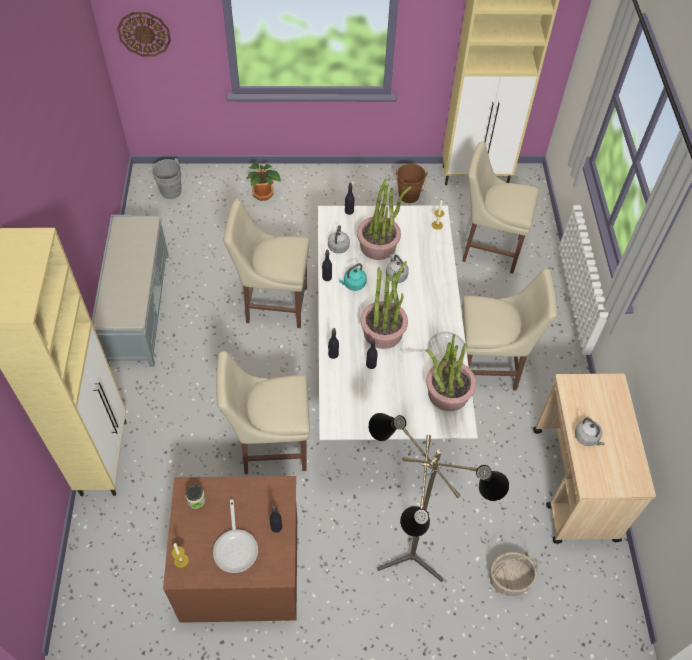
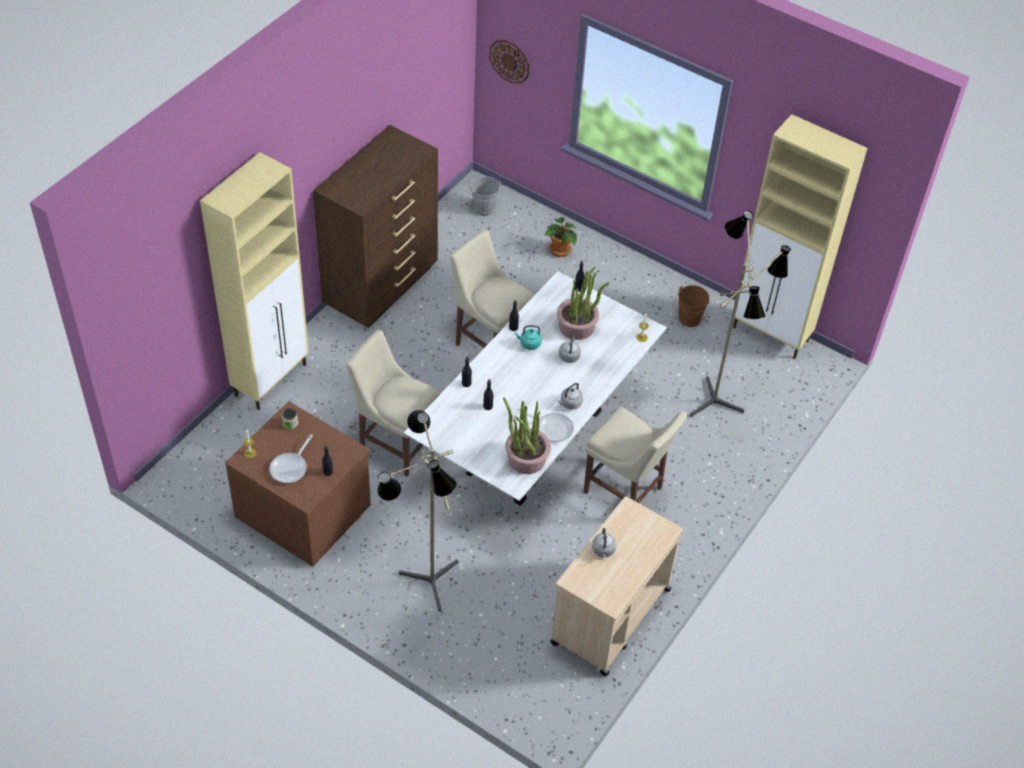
camera: 35 degrees right, 5 degrees down
(138, 307) = (382, 286): grey bench -> brown dresser
(338, 248) = (542, 311): grey kettle -> grey kettle (570, 404)
(383, 332) = (519, 390): potted plant -> none
(488, 248) = (720, 401): beige chair -> floor lamp
(509, 579) = (491, 643): basket -> none

